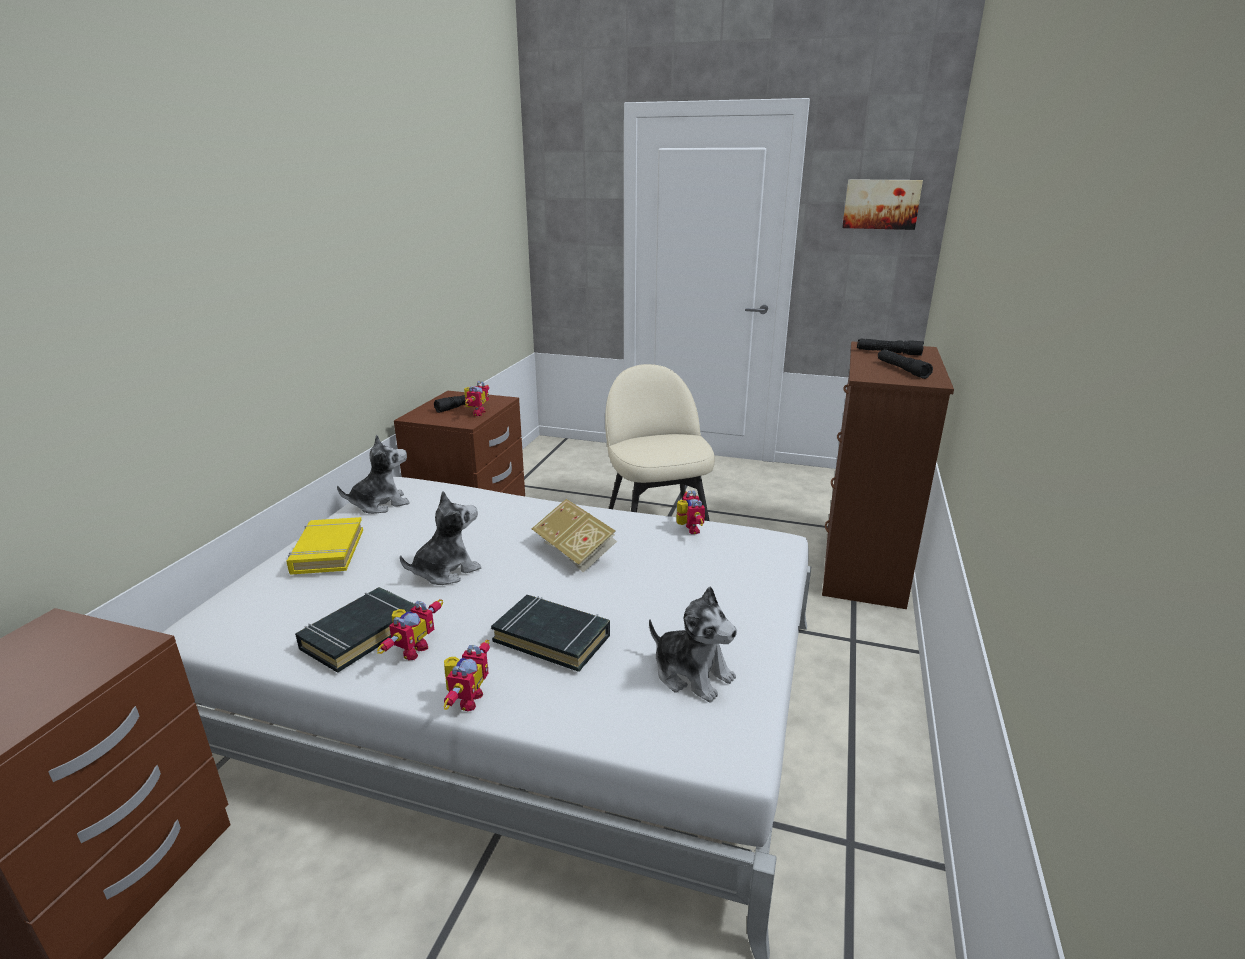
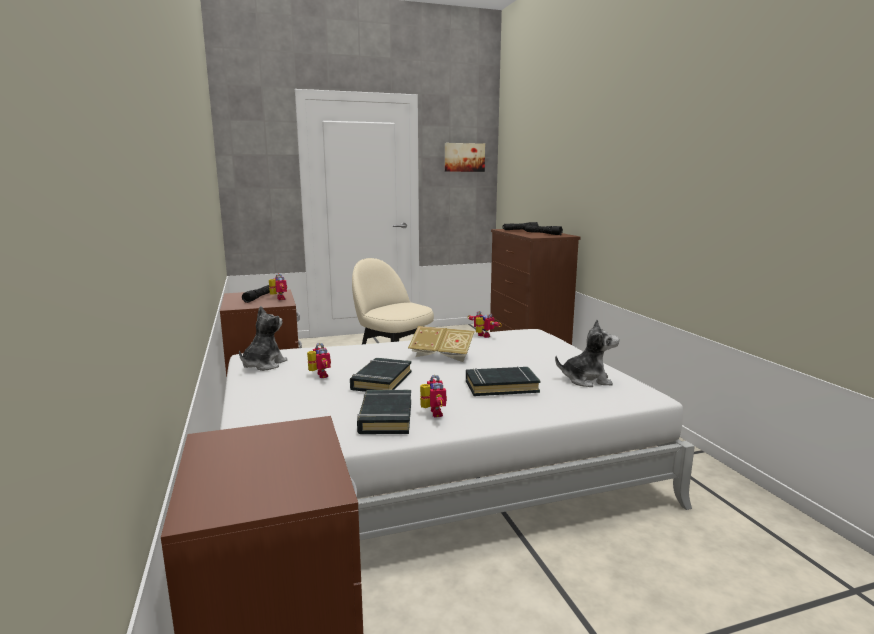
camera: 35 degrees left, 10 degrees down
(327, 551) = (275, 393): yellow book -> none
(446, 571) = (381, 380): plush toy -> black book
(465, 699) = (503, 420): toy robot -> toy robot (319, 375)

